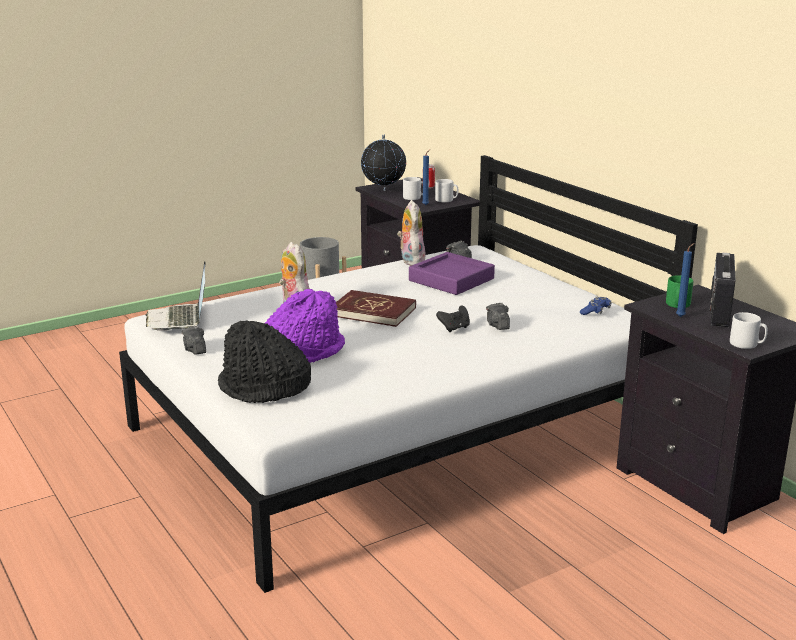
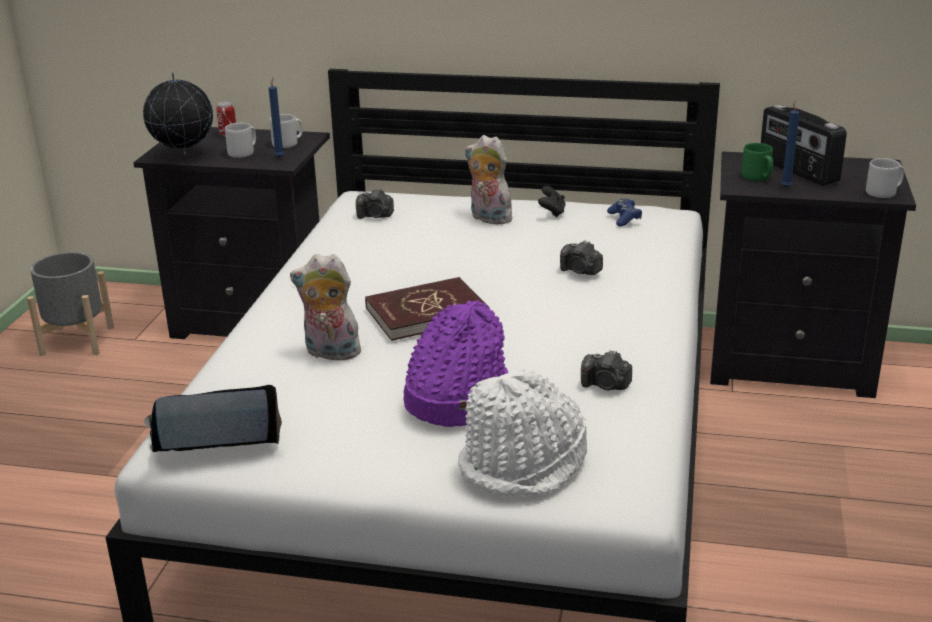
camera: 45 degrees left, 5 degrees up
(179, 319) = (213, 437): laptop -> laptop turned 135 degrees clockwise
(194, 350) = (327, 465): camera -> camera (606, 385)
(264, 388) = (524, 464): black hat -> white hat
(410, 261) = (324, 236): plush toy -> plush toy (488, 218)
(451, 280) = (419, 241): purple tray -> none
(454, 328) = (548, 293): black game controller -> black game controller (552, 212)

